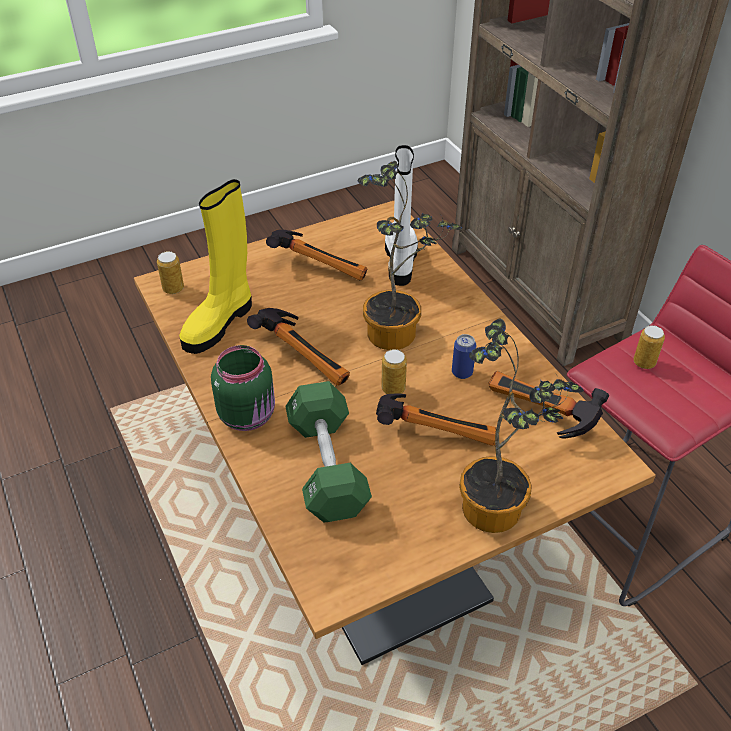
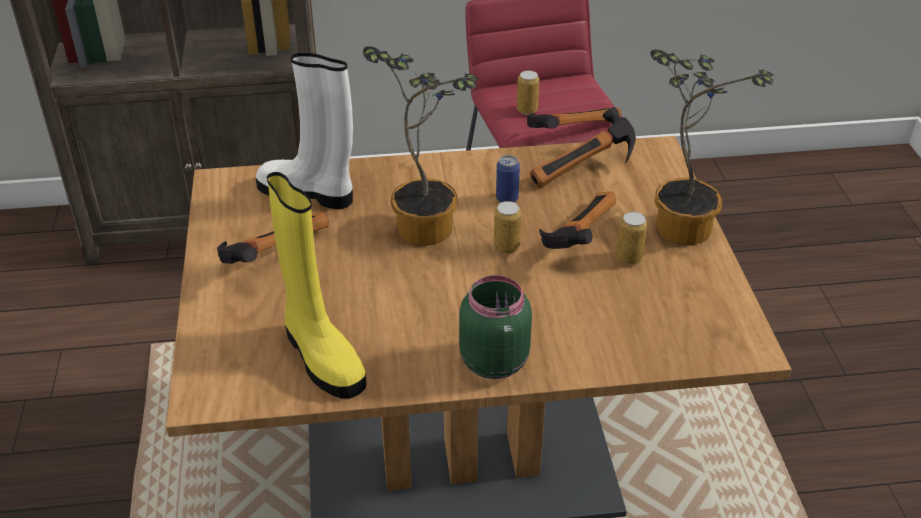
camera: 70 degrees left, 5 degrees down
(173, 289) = (223, 389): can -> can (629, 258)
(306, 356) = (424, 297): hammer -> hammer (570, 131)
(327, 466) = (594, 317): green dumbbell -> none

